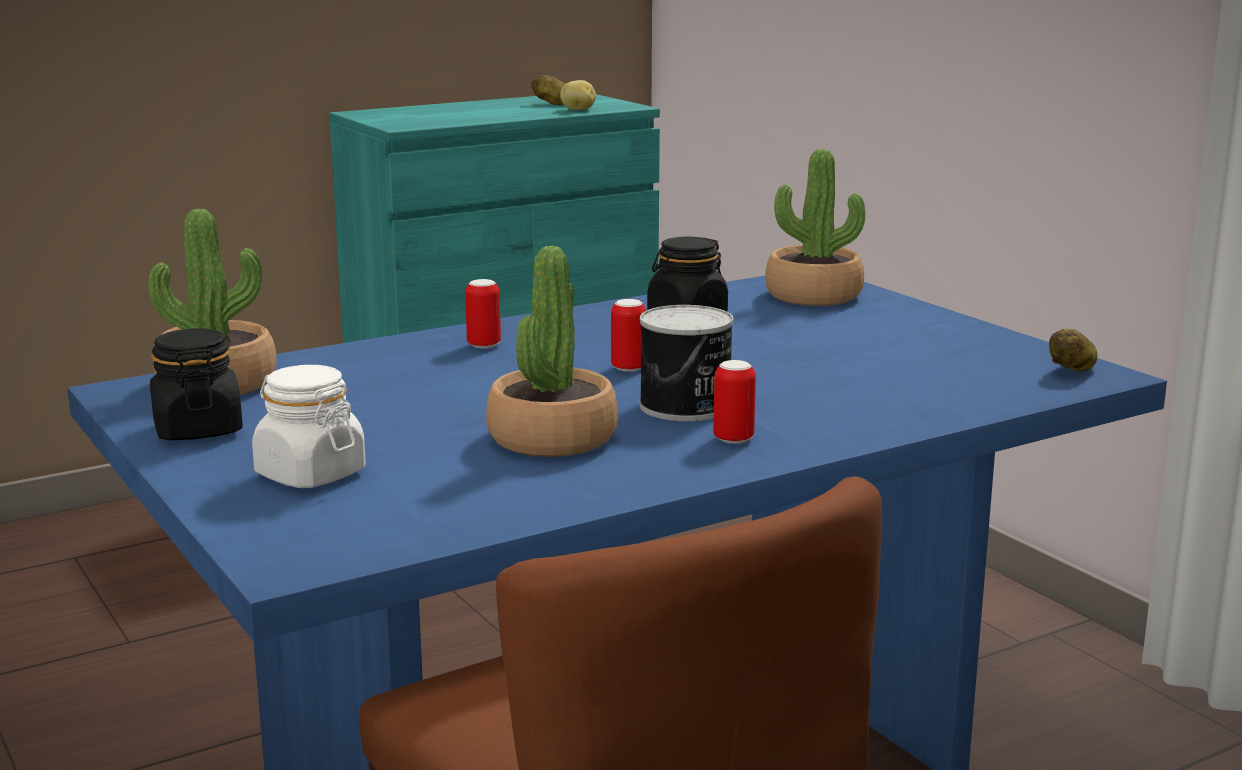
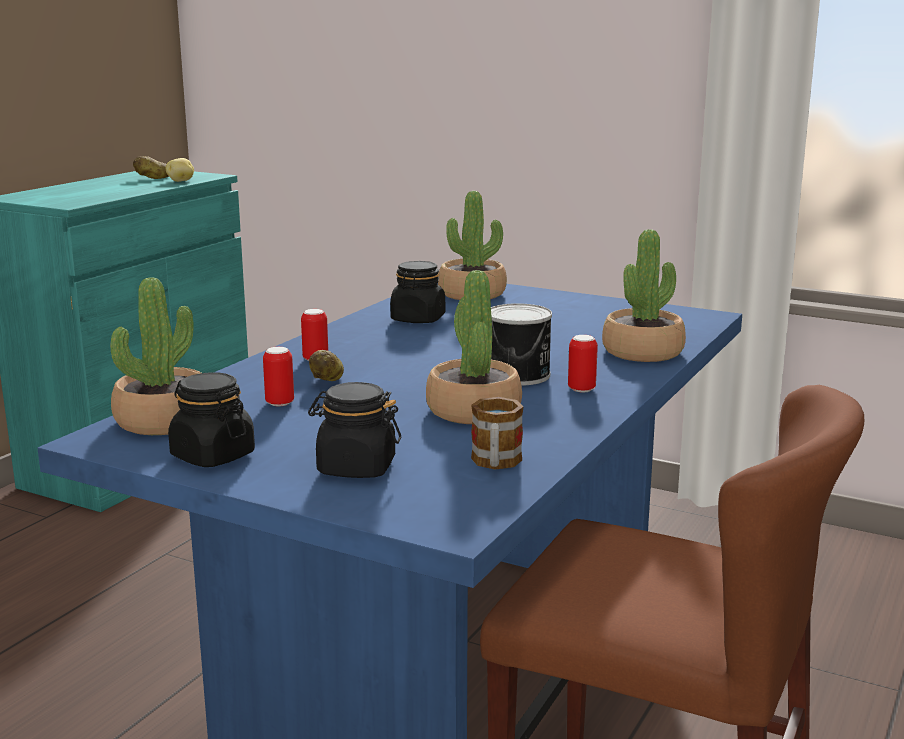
camera: 30 degrees left, 0 degrees up
(310, 474) = (356, 467): white jar -> black jar
(464, 505) = (496, 463): none -> mug
(628, 368) = (440, 358): can -> can (279, 403)
(908, 407) = (642, 352): none -> potted plant
(1073, 370) = (689, 315): potato -> potato (328, 381)

